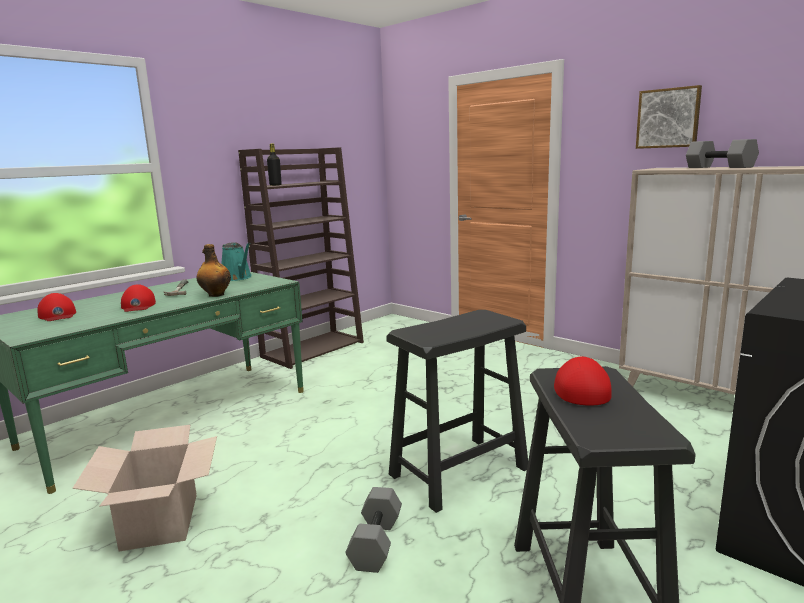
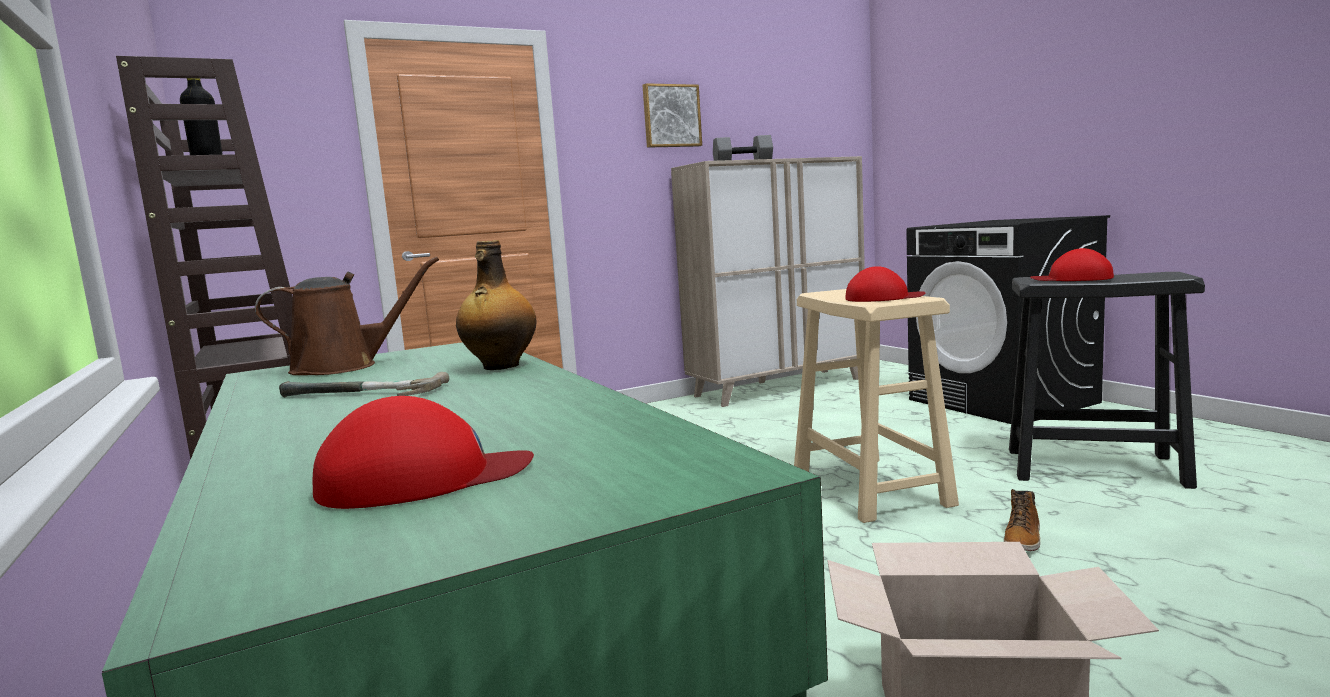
camera: 70 degrees left, 5 degrees down
(138, 306) = (485, 407): red cap -> red cap (883, 298)
(237, 278) = (343, 367): turquoise watering can -> brown watering can
(377, 543) = (1023, 539): grey dumbbell -> boot
(459, 471) = (869, 487): black stool -> beige stool

